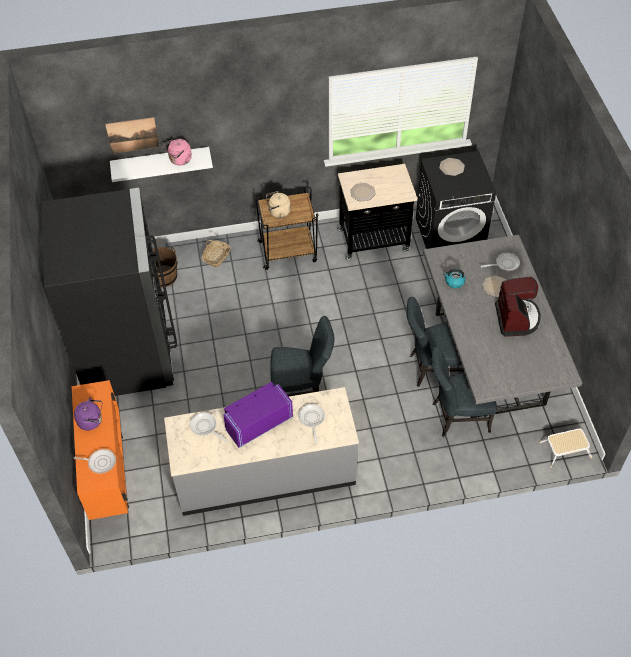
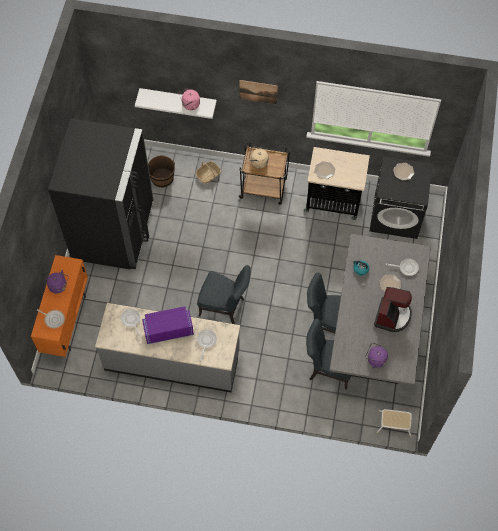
camera: 20 degrees right, 10 degrees up
(132, 135) = (159, 77): picture -> picture (258, 92)
(523, 371) = (375, 359): none -> purple kettle

